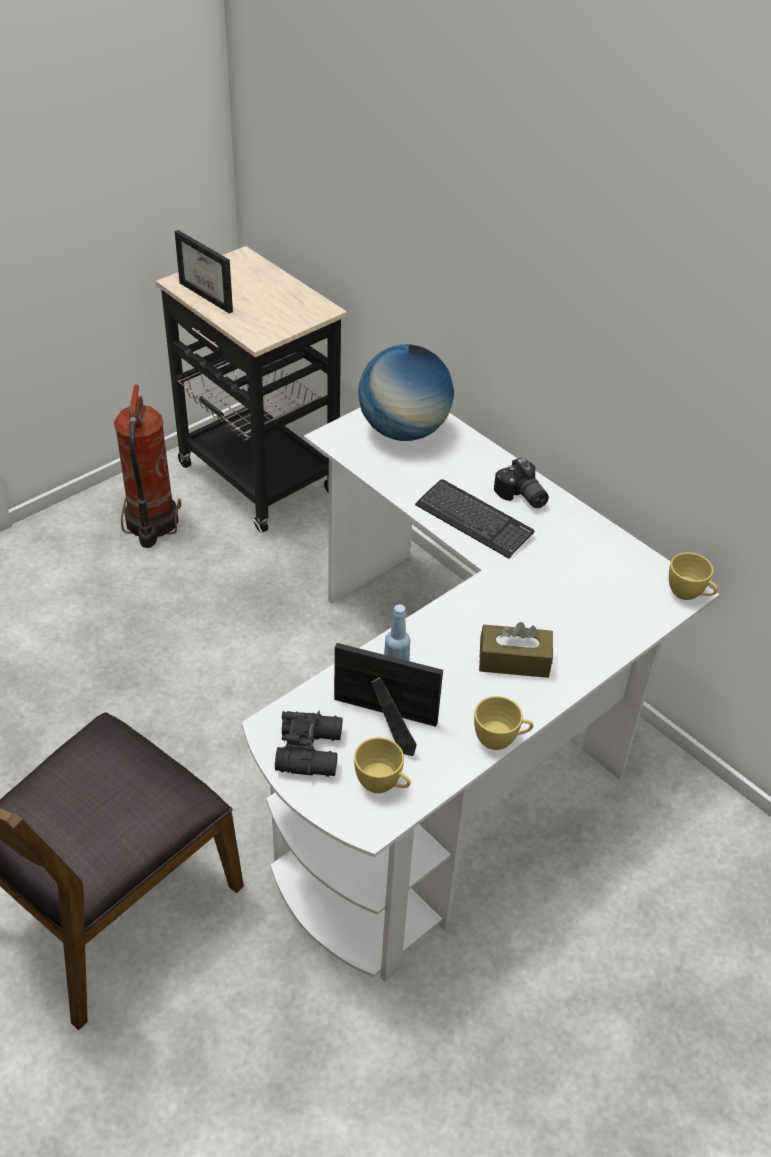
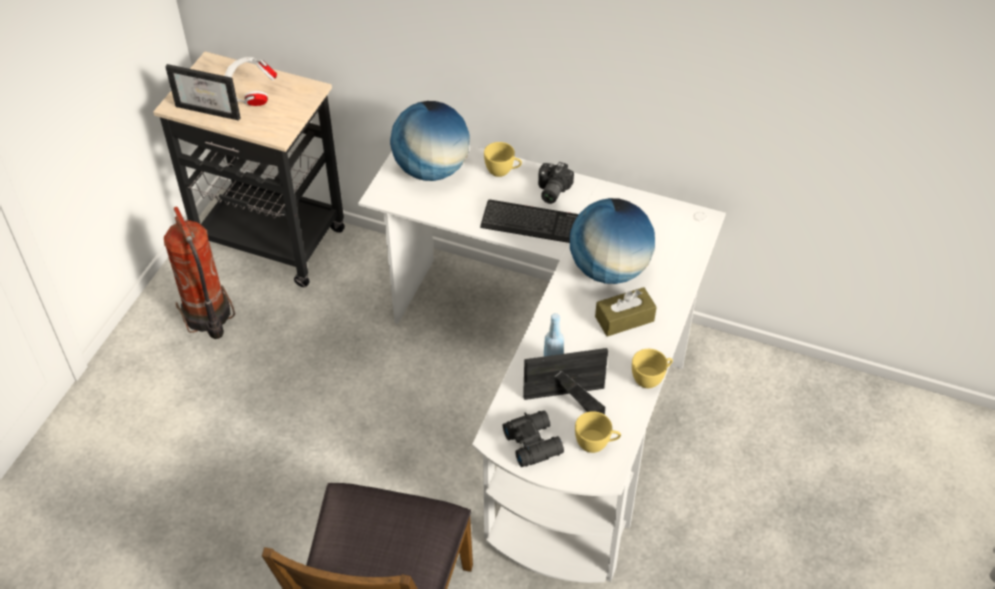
camera: 25 degrees left, 5 degrees up
(259, 295) = (251, 94): none -> white headphones
(521, 496) = (551, 190): camera -> camera turned 75 degrees clockwise
(532, 601) = (609, 269): none -> globe
(689, 594) = (707, 221): yellow cup -> yellow cup (503, 171)

